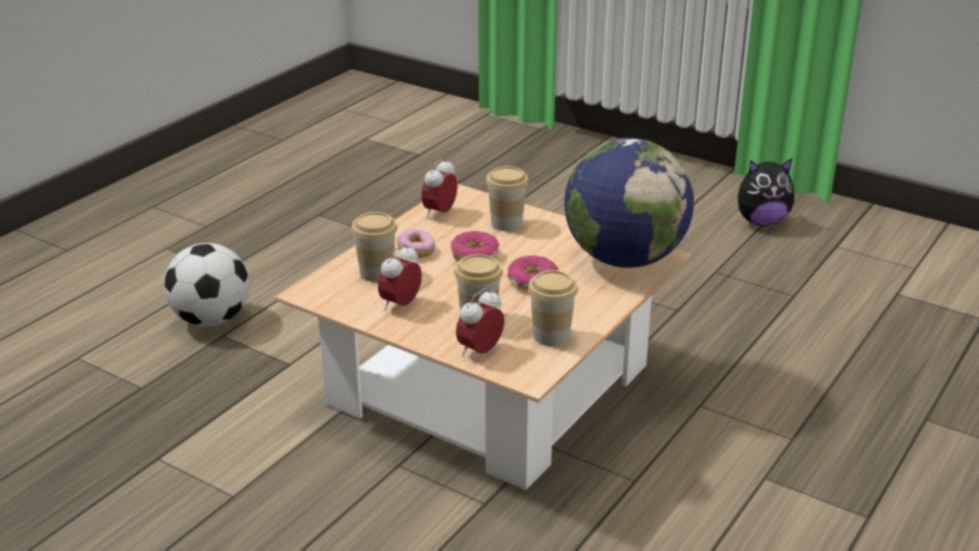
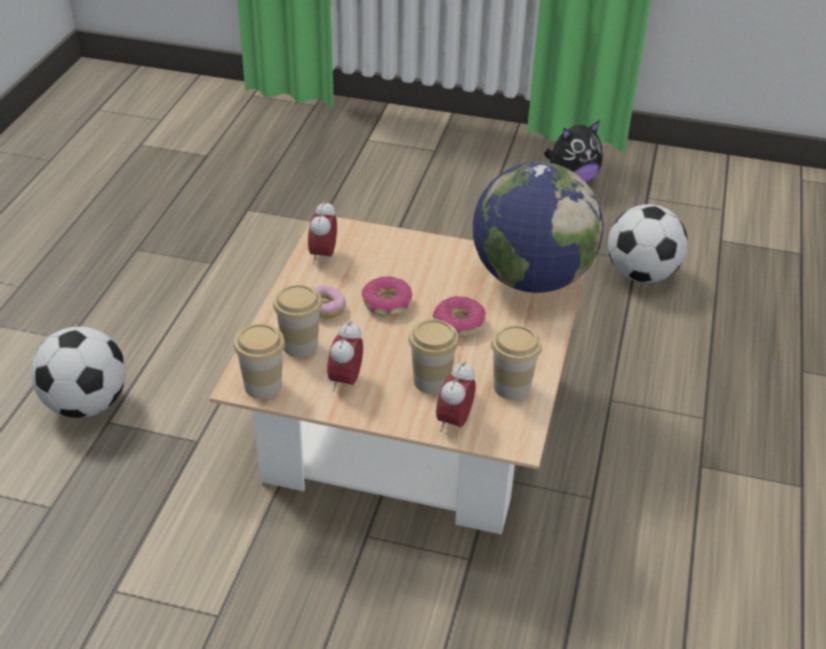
camera: 20 degrees left, 10 degrees up
(506, 223) = (396, 256): cup -> cup (263, 386)
(792, 308) = (641, 274): none -> football

